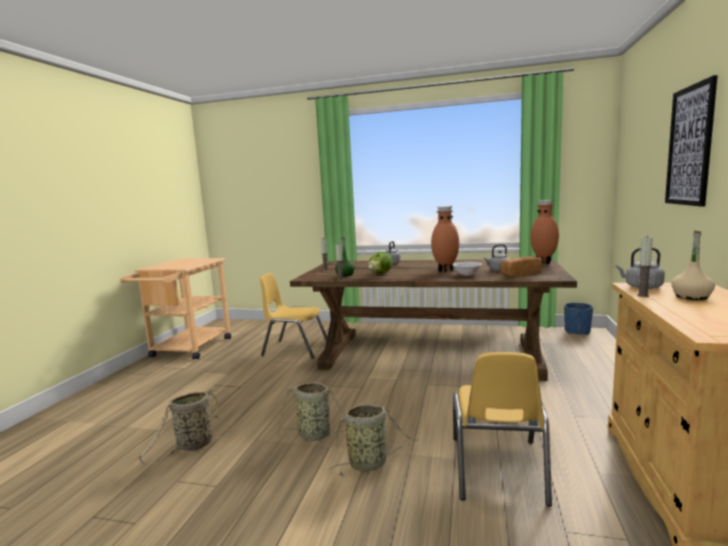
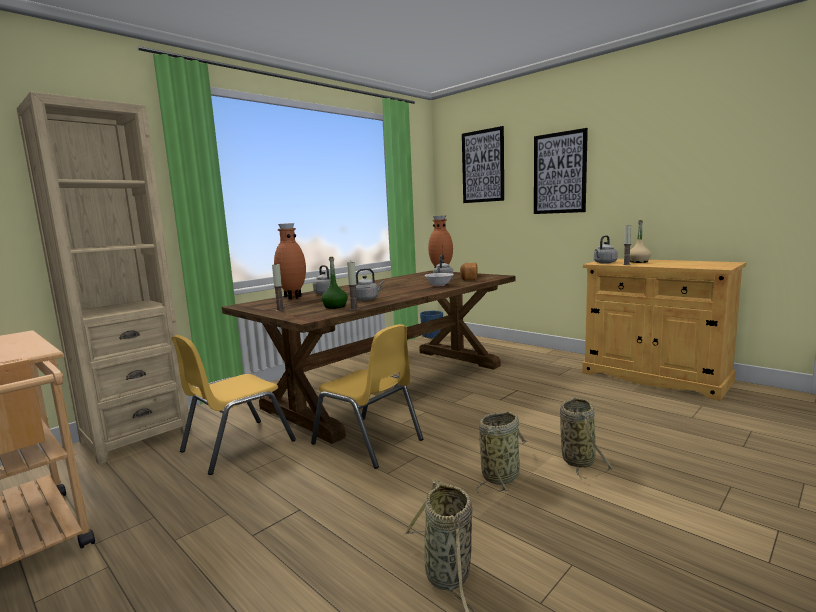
camera: 60 degrees left, 0 degrees up
(287, 326) = (136, 436): none -> beige bookcase
(379, 274) = (367, 299): lettuce -> grey kettle
(445, 270) = (405, 287): brown vase -> brown vase (292, 297)
(497, 469) = (614, 415): yellow chair -> yellow chair (368, 442)
(641, 136) = (483, 166): none -> picture

